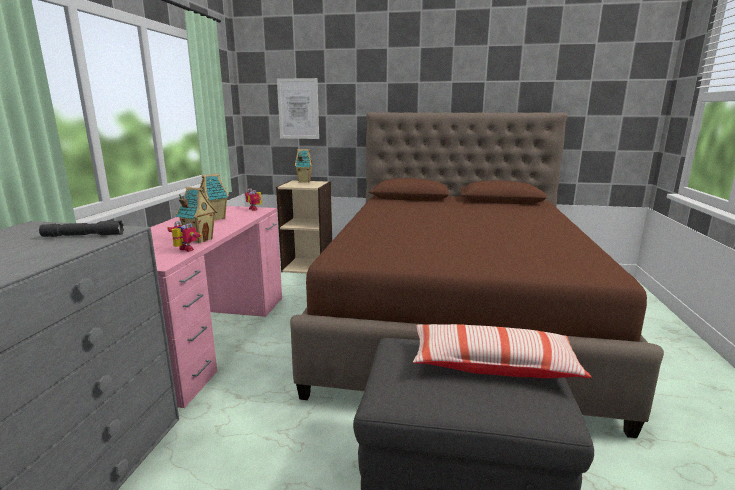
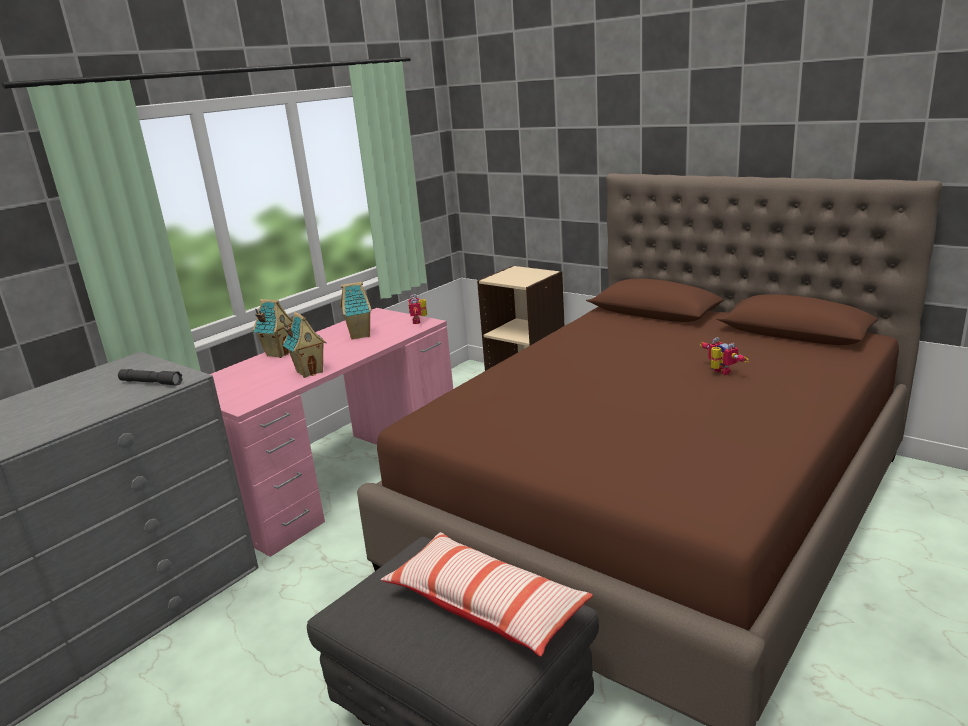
camera: 30 degrees right, 5 degrees up
(183, 250) = (280, 387): toy robot -> toy robot (719, 372)
(298, 109) = (522, 165): picture -> none
(304, 181) = (525, 270): toy house -> toy house (279, 353)

